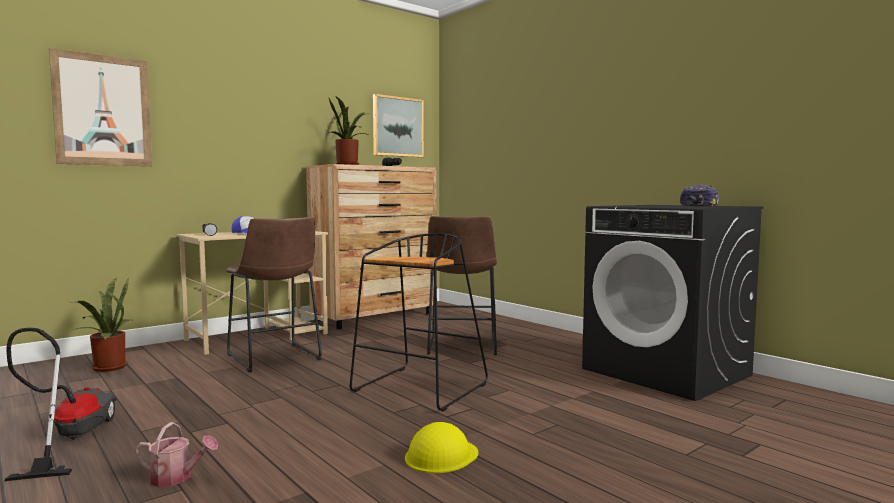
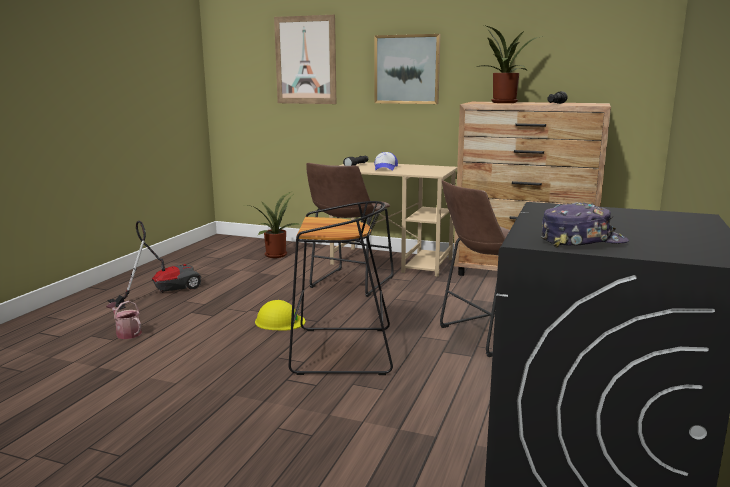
camera: 60 degrees right, 10 degrees up
(176, 478) = (126, 333): watering can -> watering can turned 150 degrees clockwise
(397, 127) = (603, 48): picture -> picture (407, 69)
(441, 455) = (203, 399): yellow hard hat -> yellow hard hat (279, 321)

